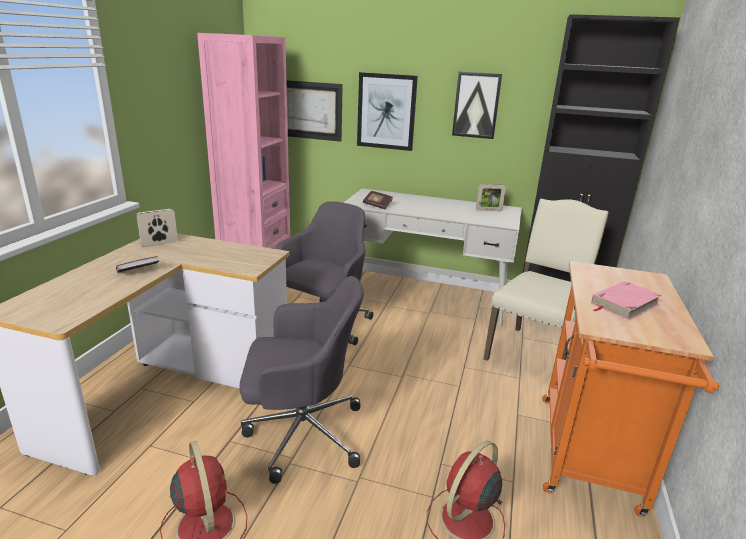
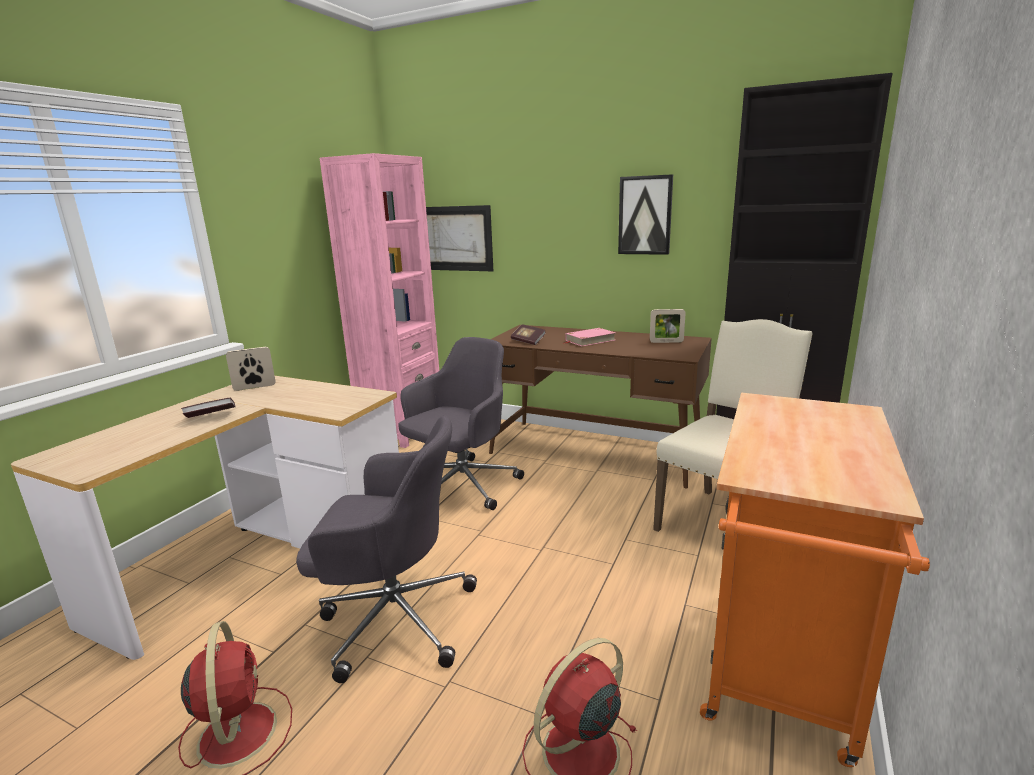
camera: 10 degrees right, 5 degrees down
(386, 111) = (541, 232): picture -> none
(424, 296) = (594, 451): white desk -> brown desk
(624, 304) = (800, 445): pink book -> pink book (590, 340)

